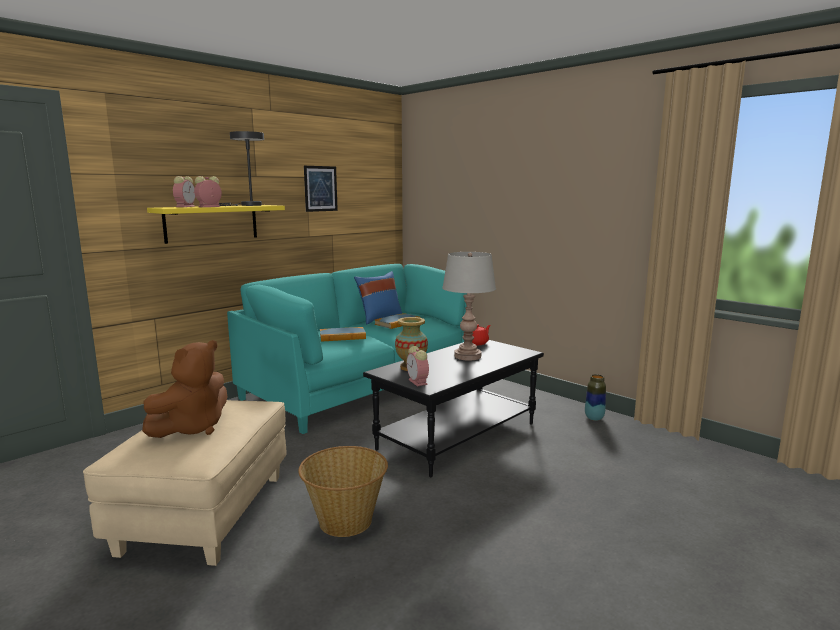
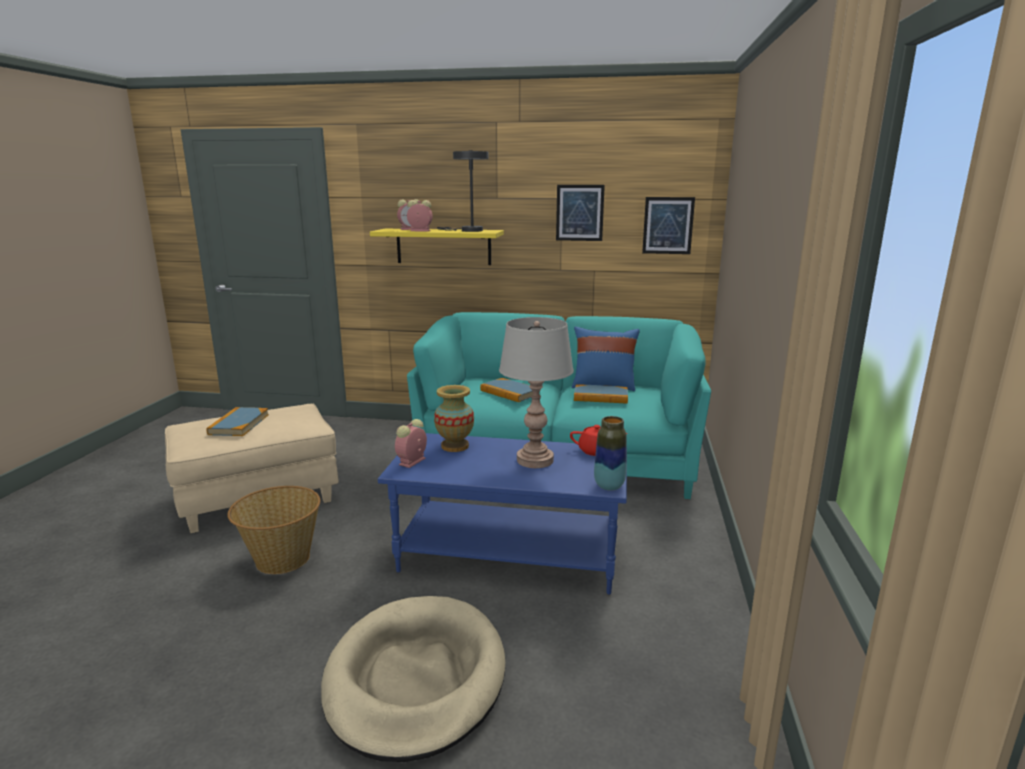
camera: 55 degrees right, 5 degrees up
(192, 428) = (239, 424): brown plush toy -> book
(374, 197) = (668, 225): none -> picture
(457, 435) = (510, 553): black coffee table -> blue coffee table
(560, 500) = (415, 679): none -> beige dog bed
(594, 418) = (705, 643): vase -> vase (609, 486)

